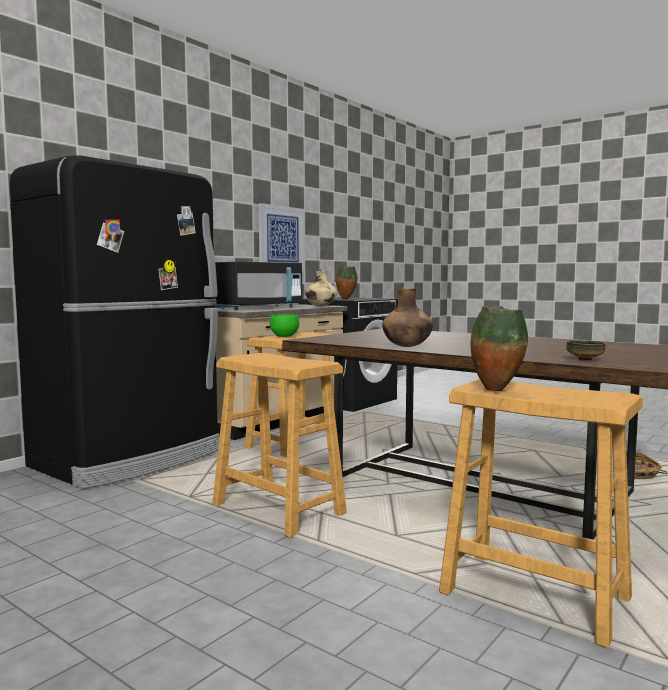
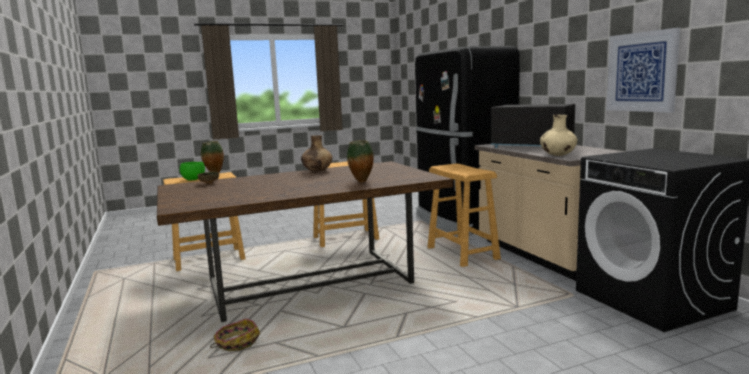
camera: 120 degrees right, 5 degrees up
(258, 308) = (531, 146): black microwave -> black microwave turned 135 degrees clockwise
(283, 336) = (462, 168): green bowl -> green bowl (193, 179)
(346, 299) = (640, 156): vase -> vase (361, 182)

